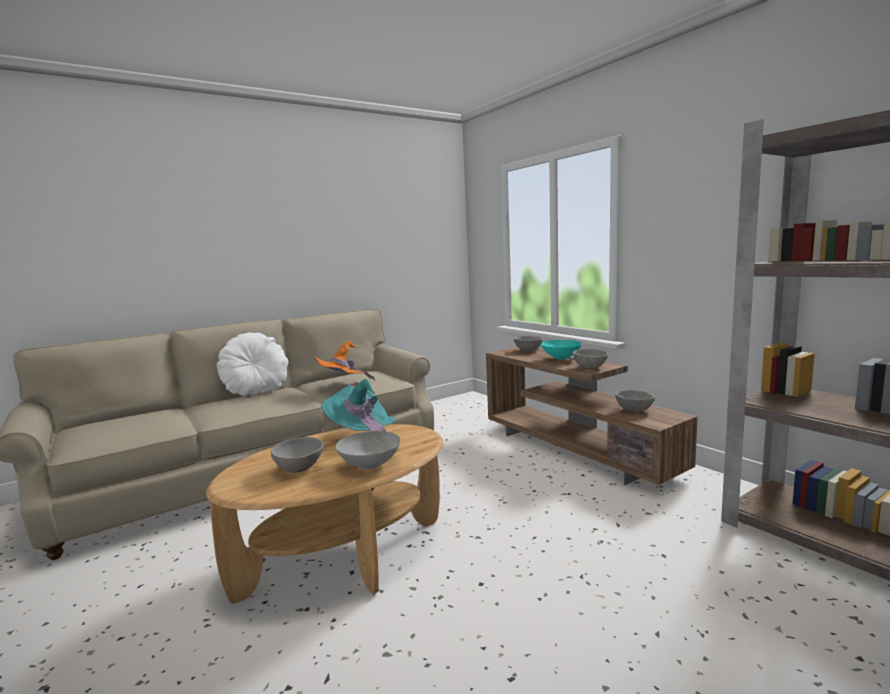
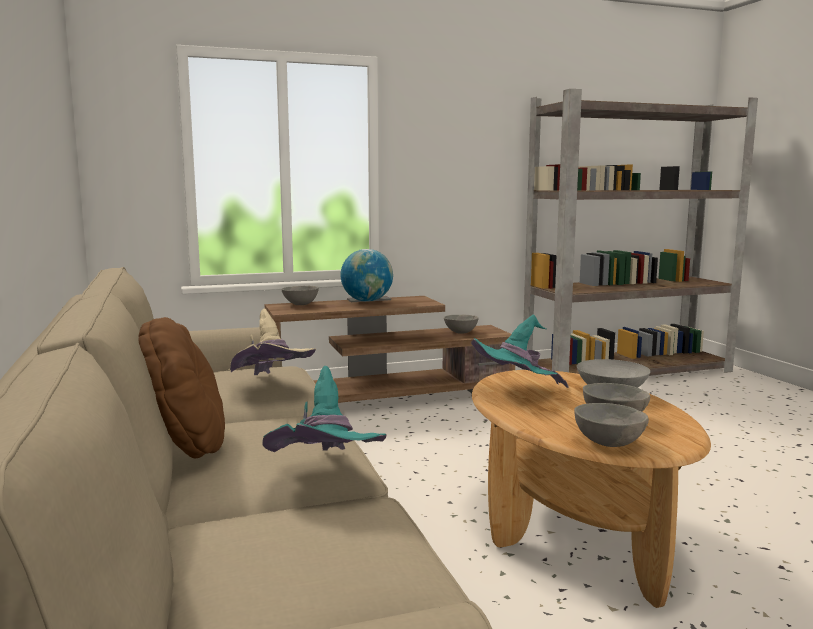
camera: 75 degrees left, 0 degrees up
(207, 417) = (327, 481): none -> turquoise hat
(256, 392) = (186, 449): white pillow -> brown pillow
(343, 386) = (271, 389): orange hat -> beige hat
(561, 358) = (367, 301): turquoise bowl -> globe
(590, 367) = (417, 301): grey bowl -> grey bowl (608, 443)

